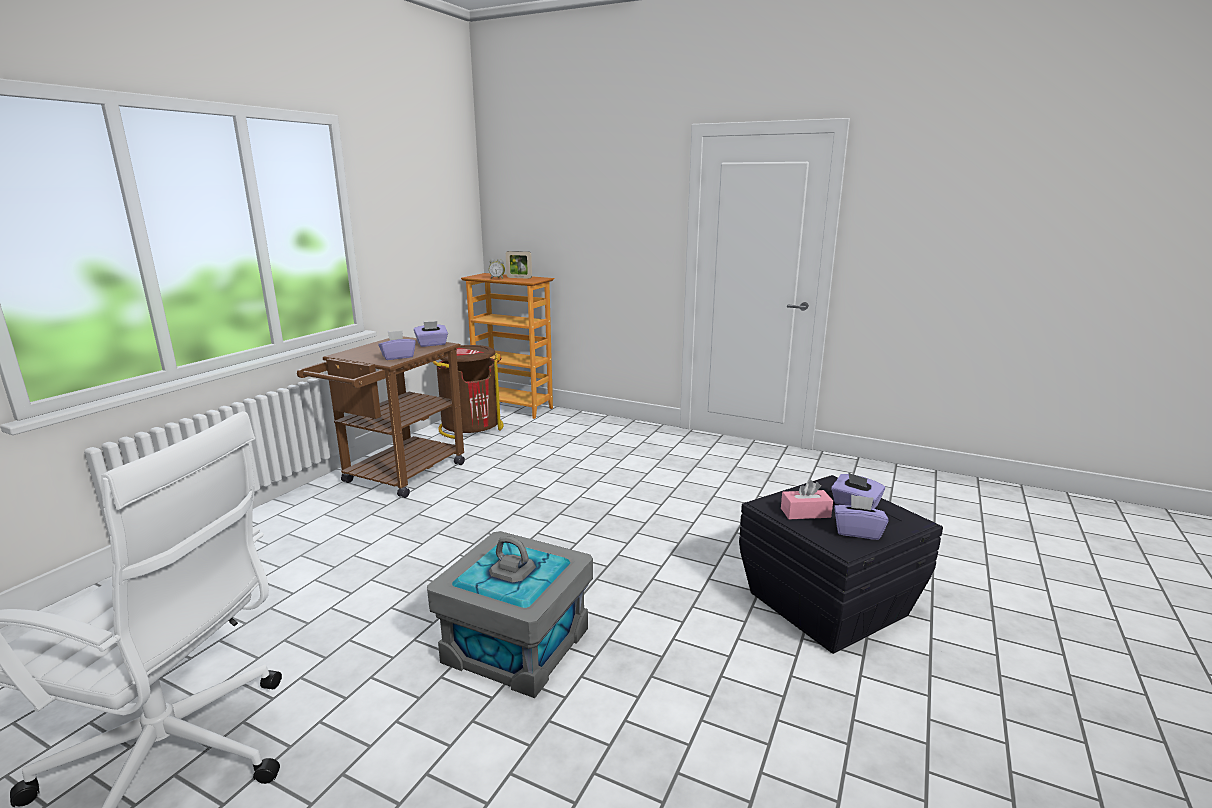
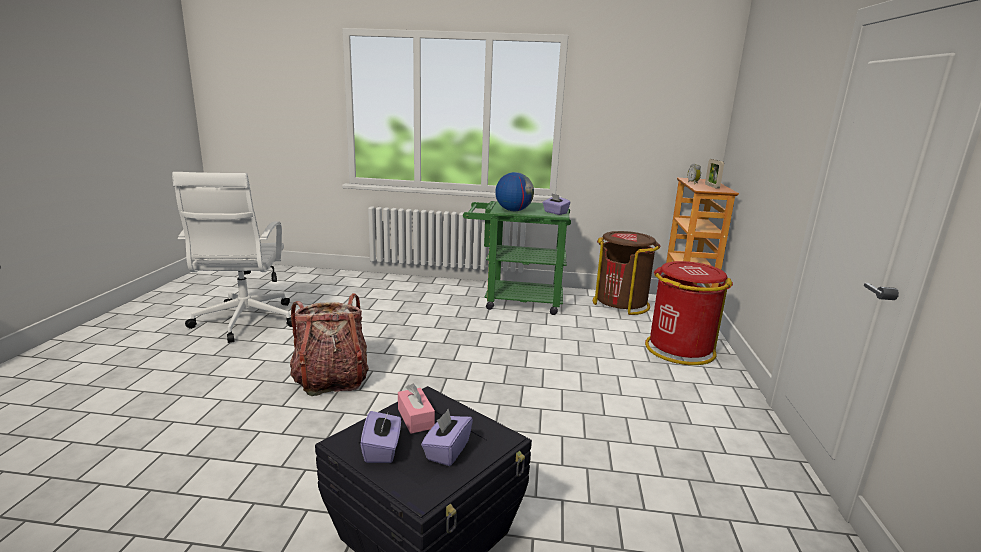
camera: 70 degrees right, 0 degrees up
(398, 357) = (513, 210): purple tissue box -> globe
(398, 477) = (515, 300): brown cart -> green cart
(516, 645) = (331, 380): grey storage box -> backpack
(585, 431) = (679, 349): none -> red trash can

